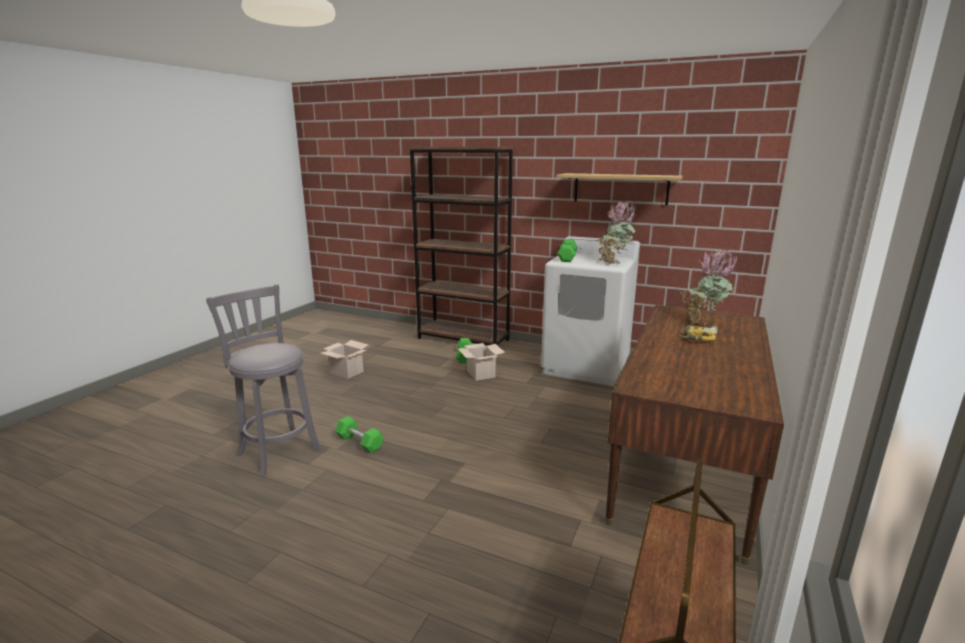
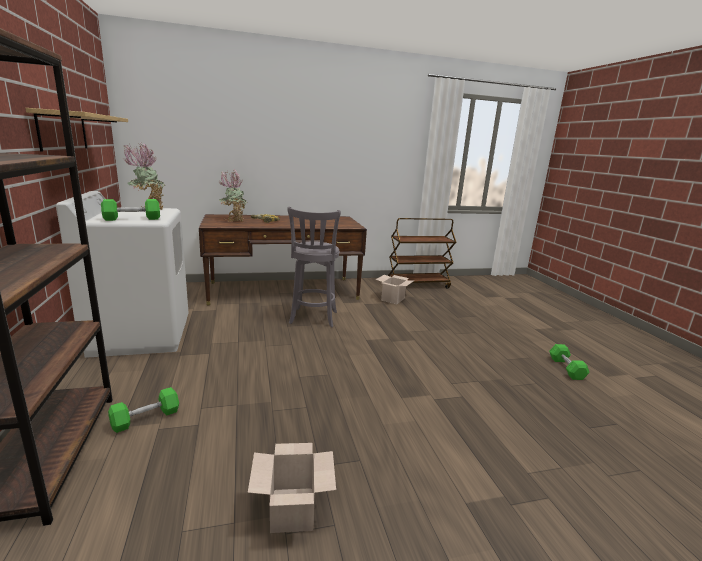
camera: 130 degrees left, 0 degrees up
(277, 450) = (480, 423): grey stool -> grey stool (313, 319)
(360, 442) = (408, 388): green dumbbell -> green dumbbell (566, 368)
(481, 374) = (205, 383): cardboard box -> cardboard box (393, 299)

